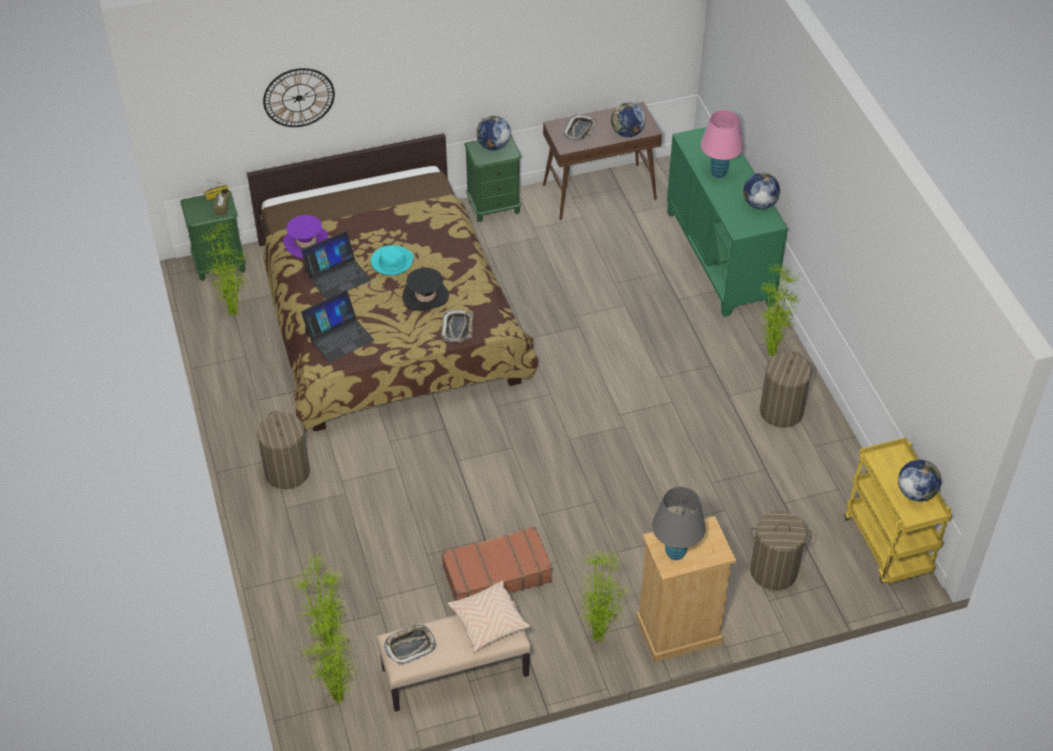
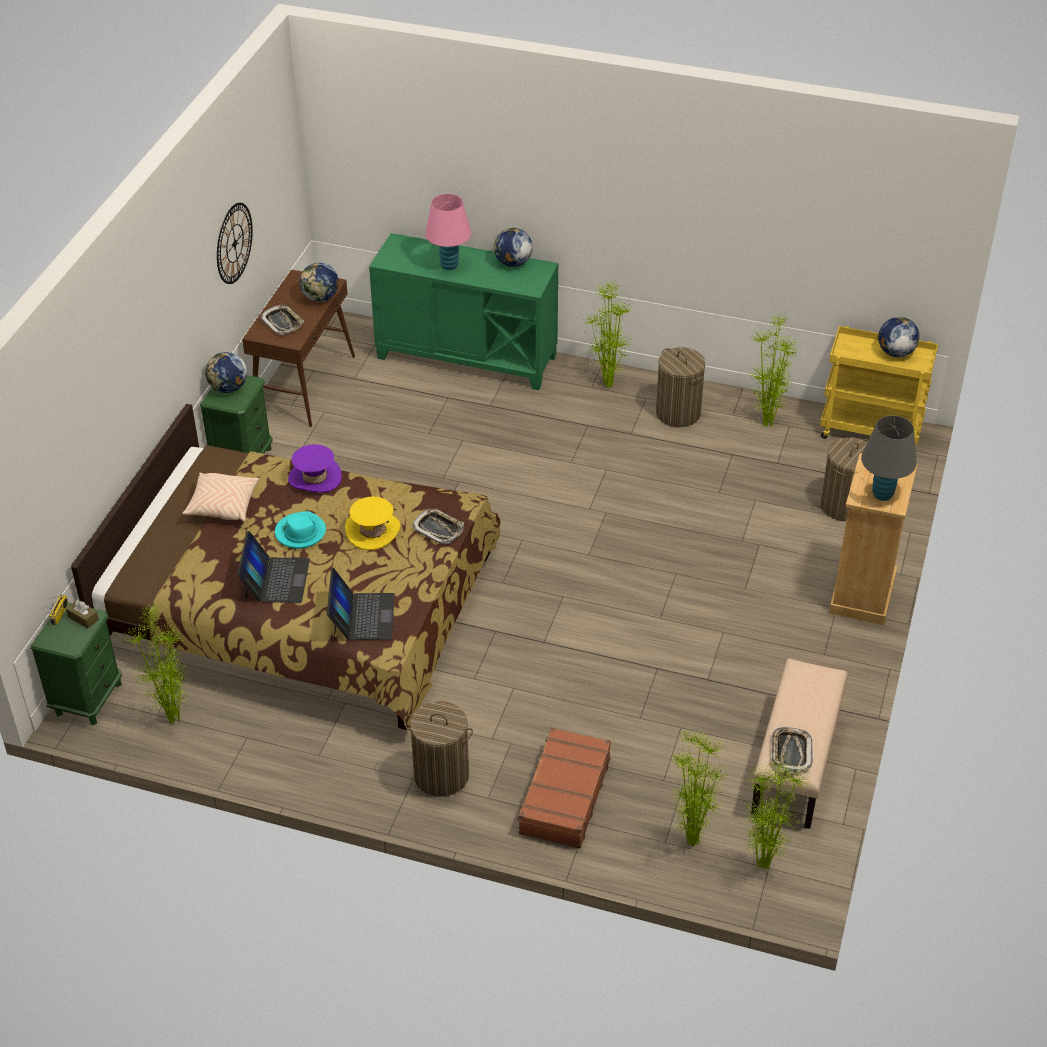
camera: 55 degrees left, 5 degrees down
(299, 97) = (87, 438): wall clock -> wall clock (234, 243)
(306, 243) = (202, 582): purple hat -> purple hat (315, 478)
(425, 296) = (373, 531): black hat -> yellow hat
(488, 622) = (804, 684): beige pillow -> beige pillow (222, 505)
(496, 573) = (704, 679): brown suitcase -> brown suitcase (564, 796)
(598, 638) = (831, 647): potted plant -> potted plant (766, 423)

